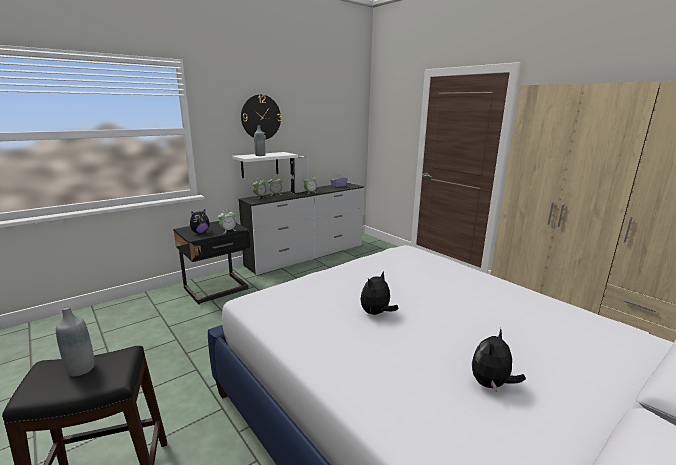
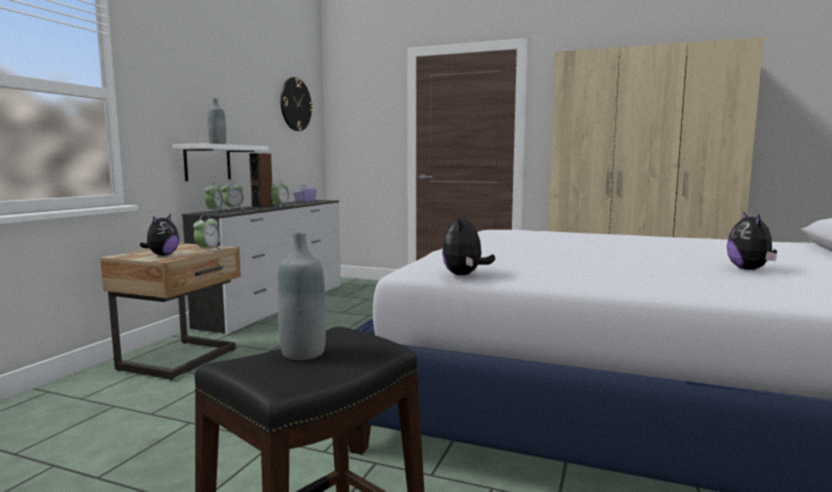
camera: 30 degrees left, 10 degrees down
(217, 289) = (181, 360): black nightstand -> beige nightstand
(261, 117) = (208, 90): wall clock -> wall clock (295, 104)
(299, 191) = (262, 206): grey speaker -> brown speaker
(376, 313) = (571, 258): plush toy -> plush toy (464, 275)

